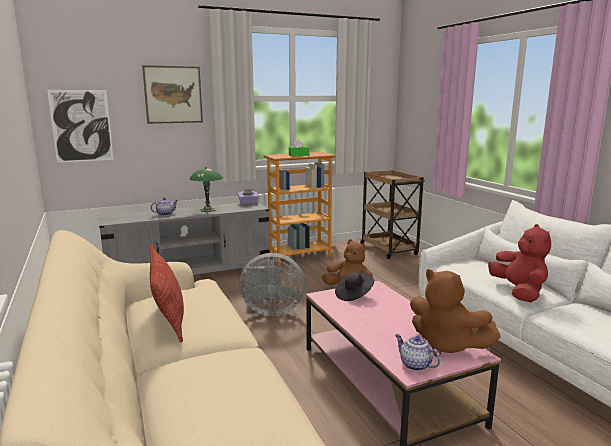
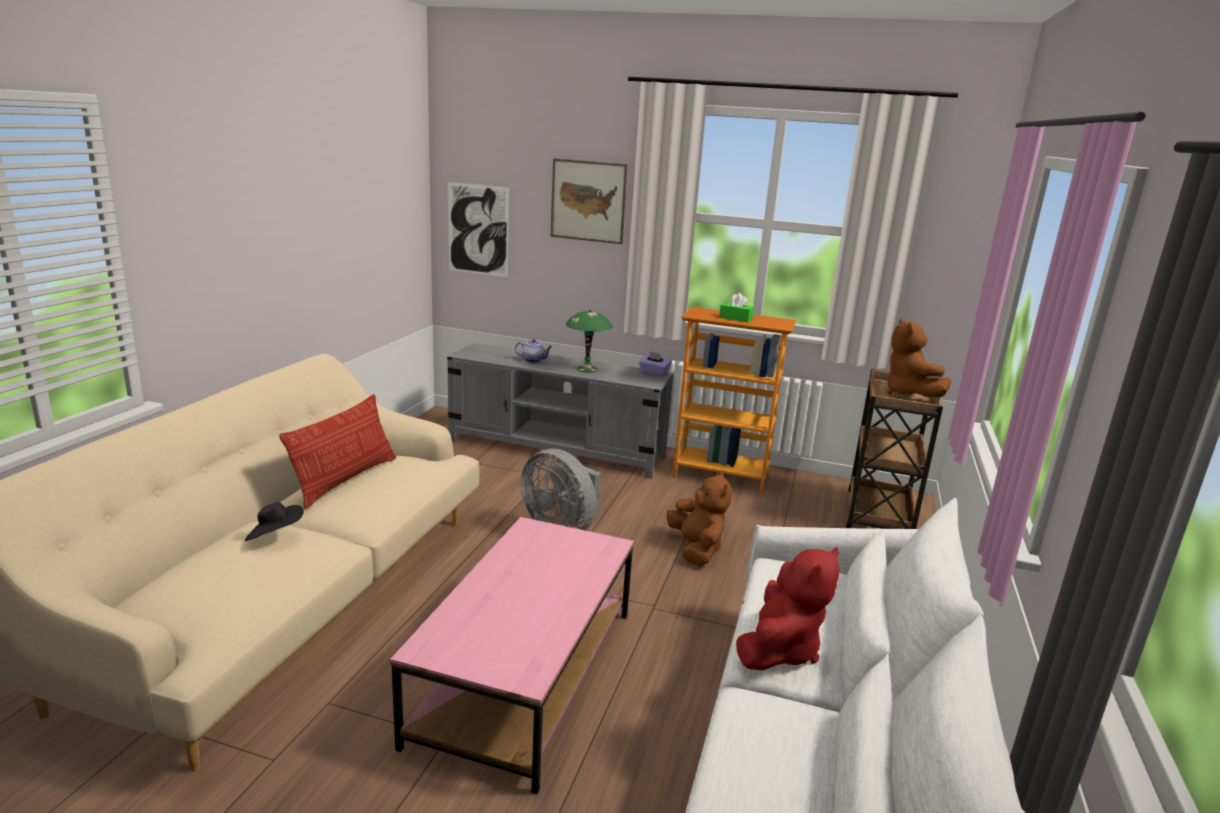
camera: 40 degrees right, 5 degrees up
(354, 295) = (563, 543): black hat -> black hat (275, 536)
(414, 364) = (443, 646): teapot -> none
(446, 346) = (519, 650): brown plush toy -> brown plush toy (908, 394)

